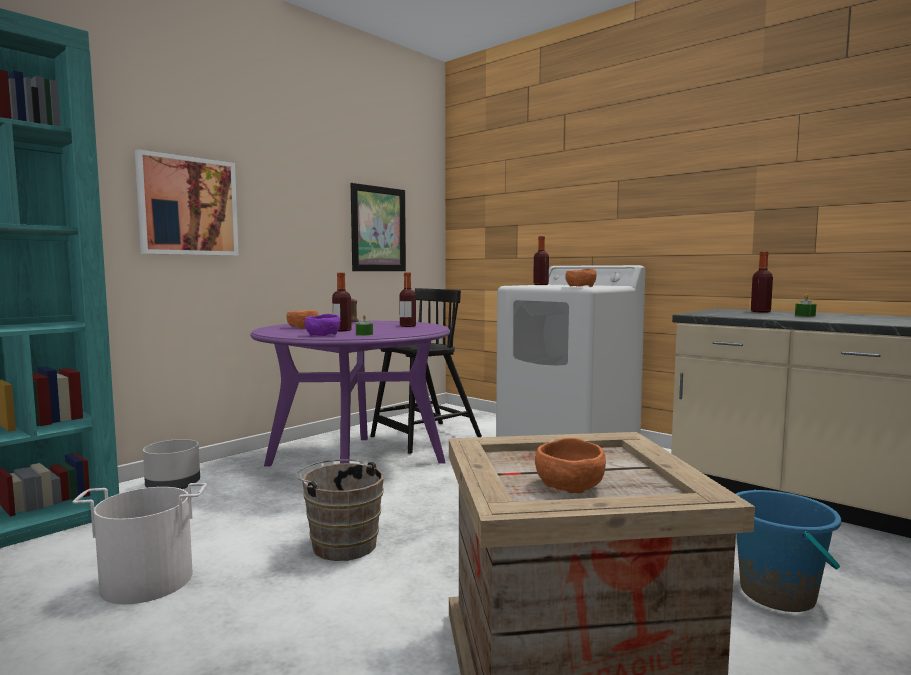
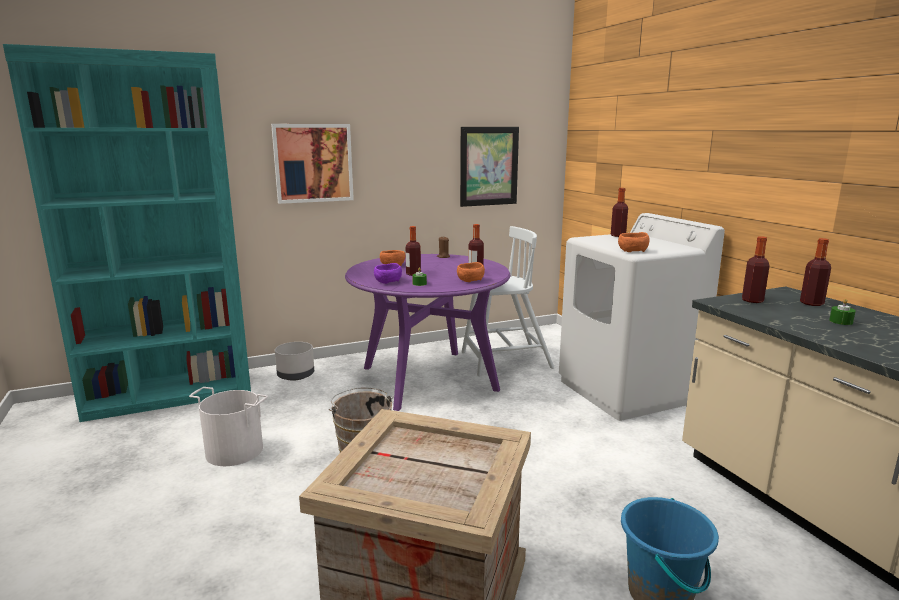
camera: 25 degrees right, 10 degrees up
(424, 437) = (504, 360): black chair -> white chair
(570, 486) = (404, 477): orange bowl -> orange bowl (470, 280)
(717, 312) = (752, 300): none -> bottle

